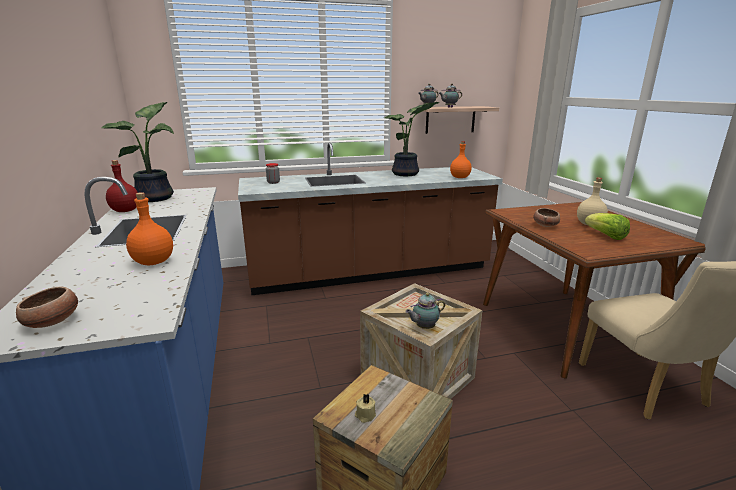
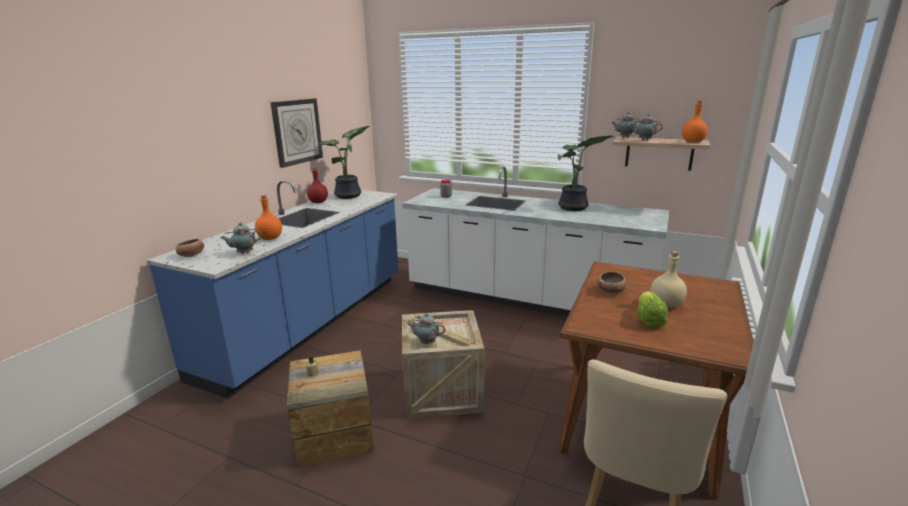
camera: 40 degrees right, 0 degrees up
(75, 107) = (297, 131): none -> wall clock
(155, 289) = (244, 253): none -> teapot
(370, 272) = (526, 299): brown counter -> white counter
(460, 177) = (619, 222): orange bottle -> orange bottle (692, 142)

